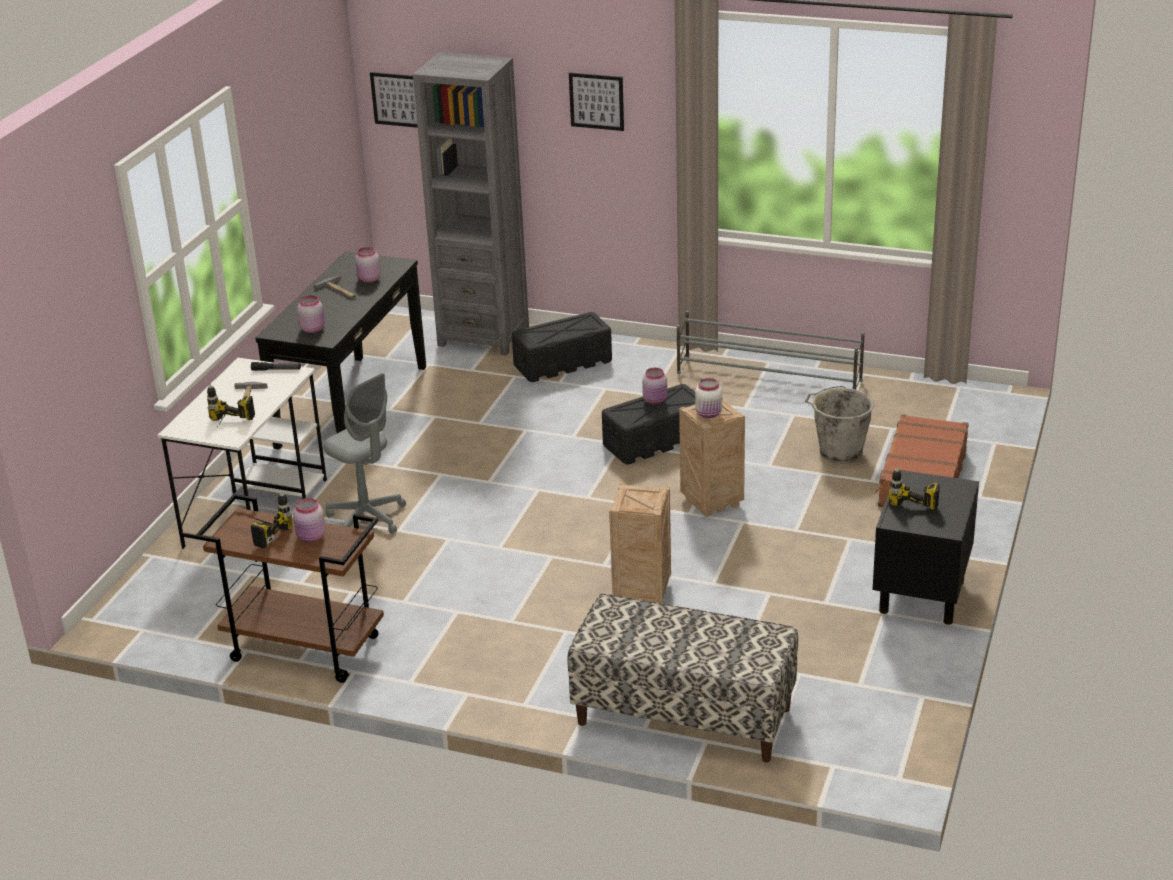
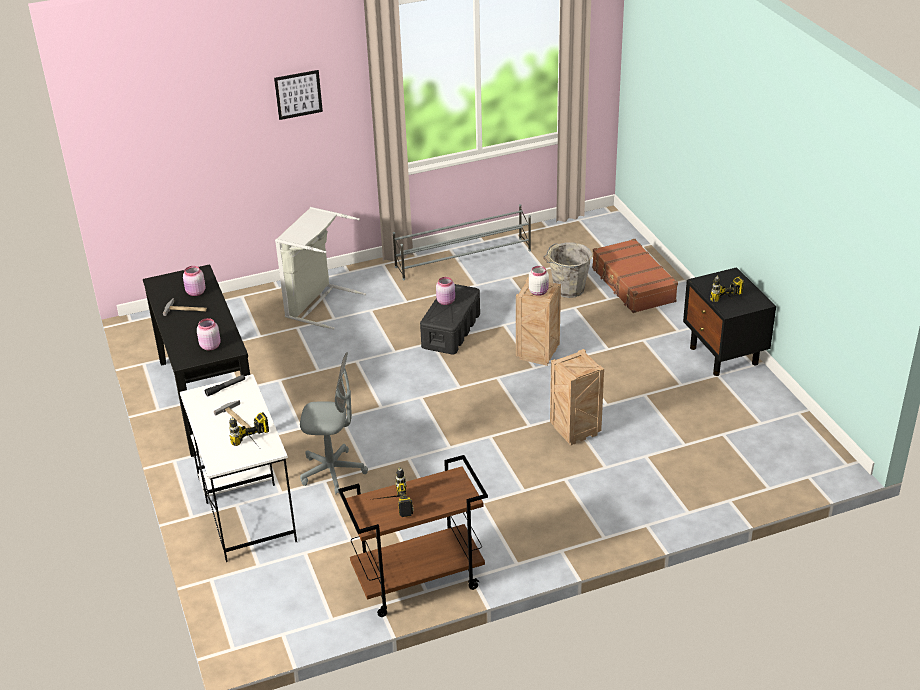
camera: 40 degrees left, 5 degrees up
(311, 537) = (428, 492): pink jar -> none
(397, 99) = (122, 141): picture -> none
(483, 336) = (234, 308): grey bookcase -> none
(563, 363) = (318, 304): black storage box -> grey laundry basket
(683, 716) = (699, 493): bench -> none

